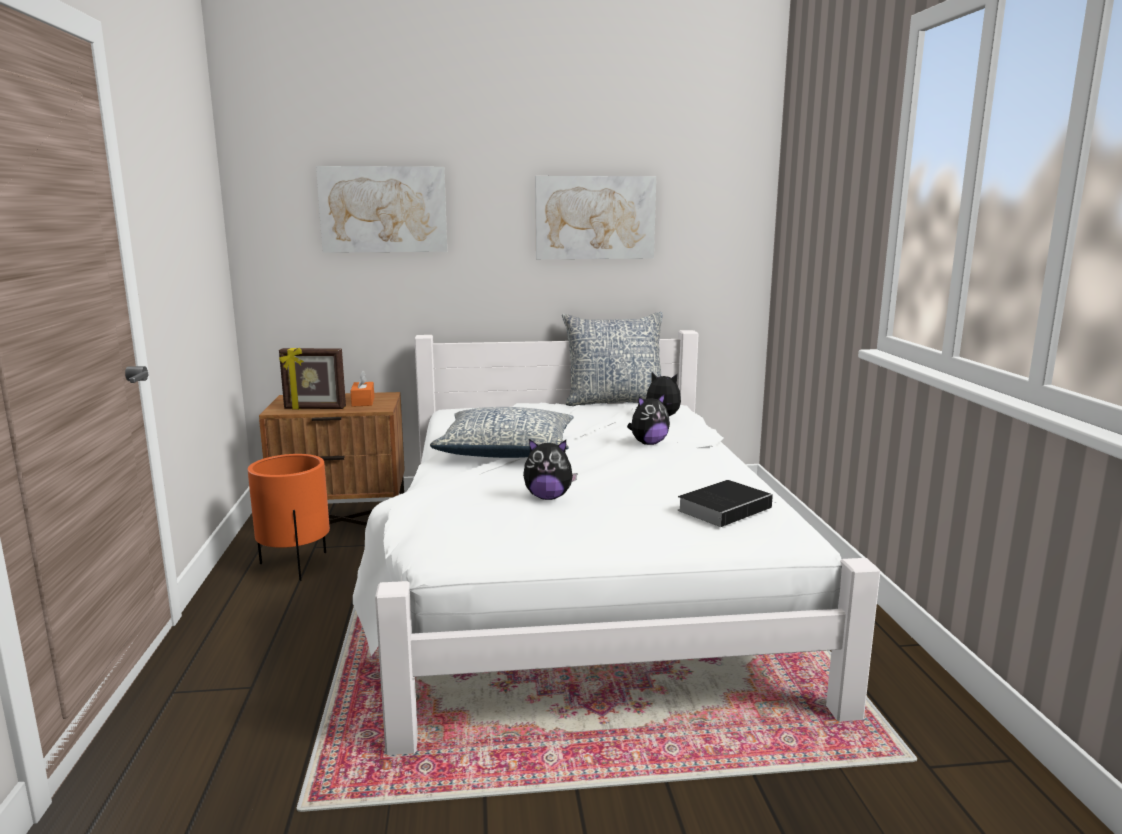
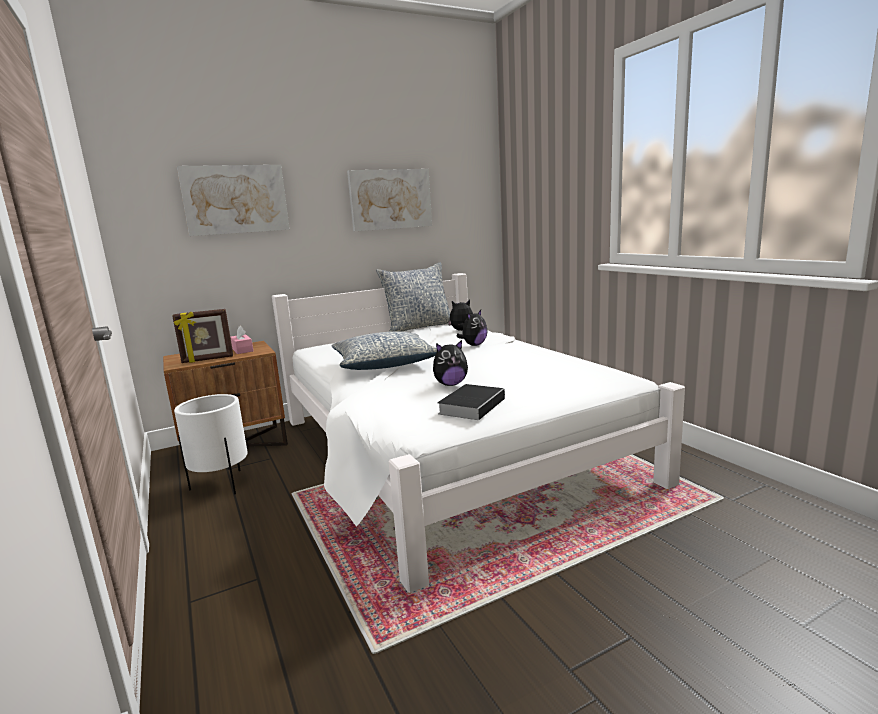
camera: 20 degrees left, 0 degrees up
(296, 565) = (222, 484): orange planter -> white planter
(363, 401) = (242, 350): orange tissue box -> pink tissue box
(725, 508) = (568, 370): book -> book (472, 405)

